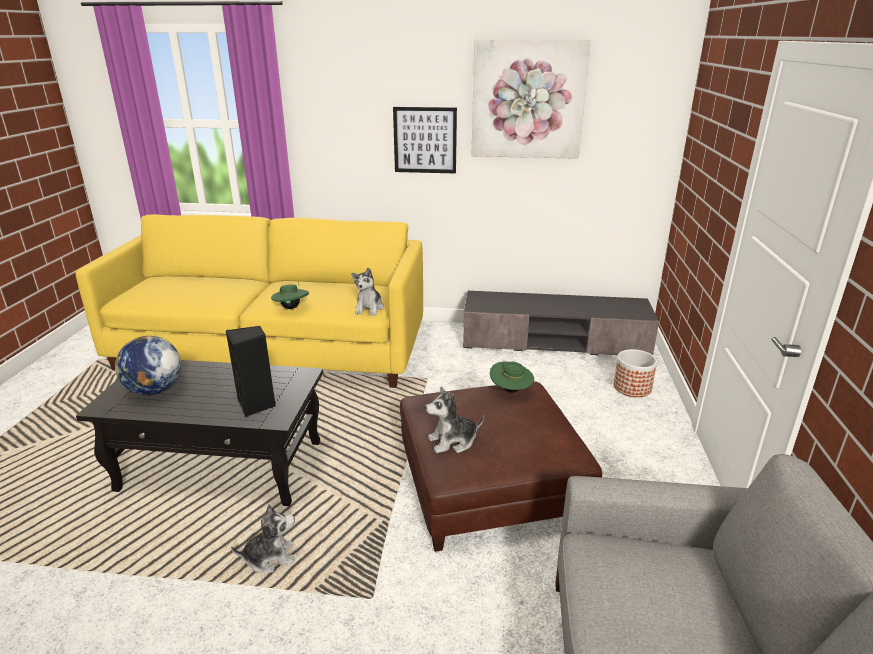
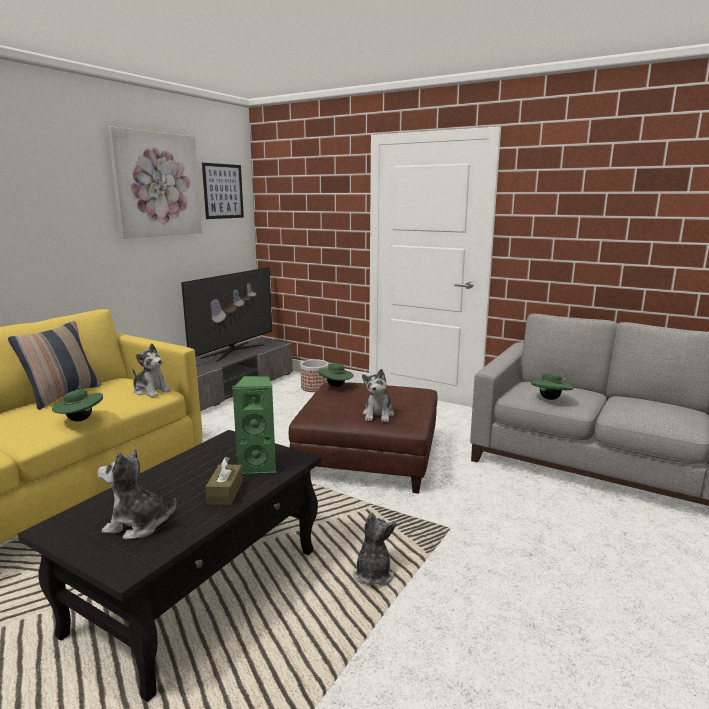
camera: 65 degrees left, 10 degrees down
(154, 390) = (138, 525): globe -> plush toy
(205, 406) = (225, 492): none -> brown tissue box
(257, 405) = (259, 465): black speaker -> green speaker
(332, 285) = (63, 395): none -> pillow
(425, 140) = (74, 226): picture -> picture (223, 191)
(581, 303) = (233, 351): none -> television
(604, 589) = (550, 399): none -> green hat

